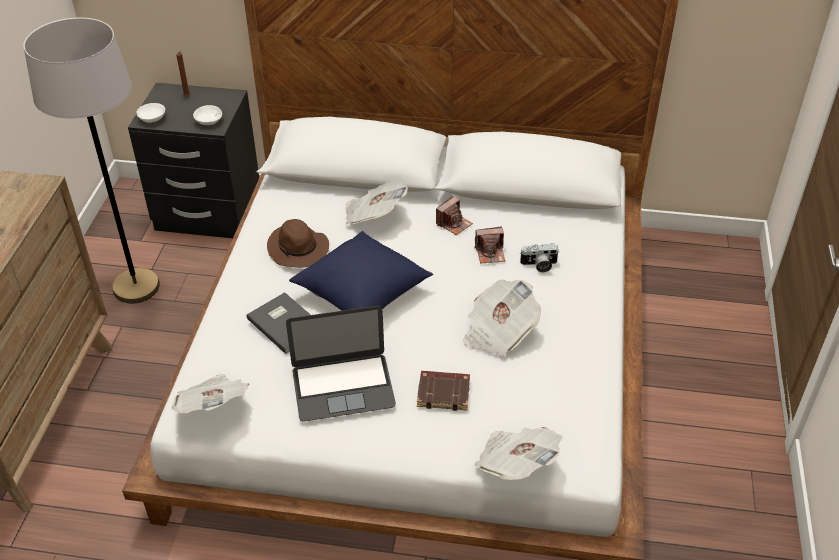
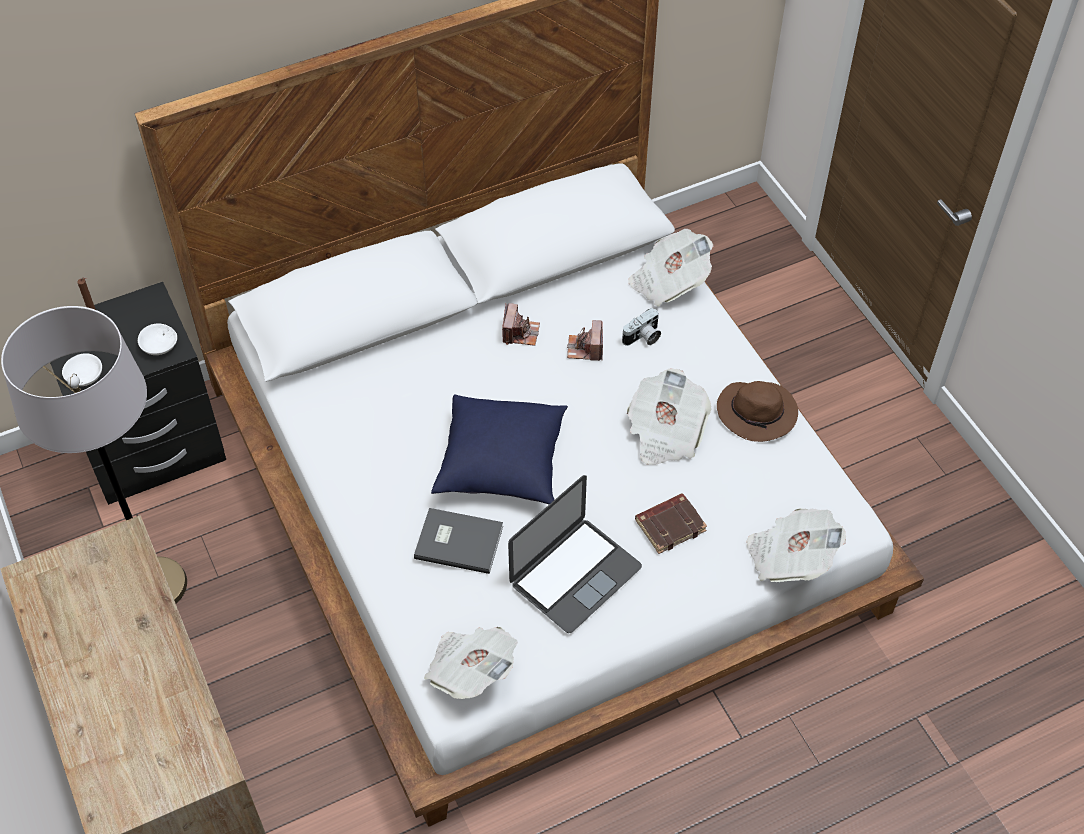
camera: 35 degrees left, 10 degrees up
(299, 249) = (389, 449): brown hat -> brown hat (758, 413)
(374, 215) = (430, 366): newspaper -> newspaper (669, 281)
(490, 253) = (585, 348): camera -> camera turned 135 degrees clockwise

